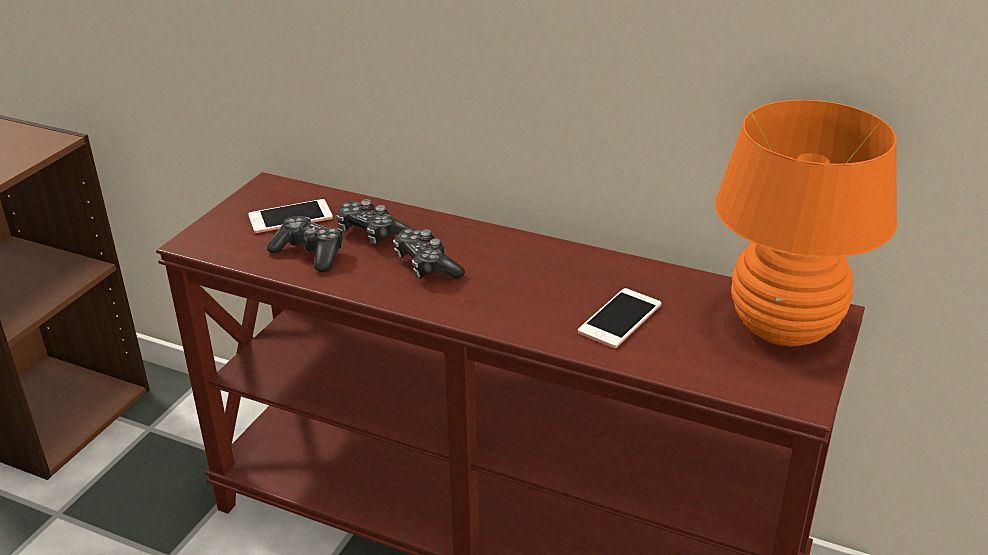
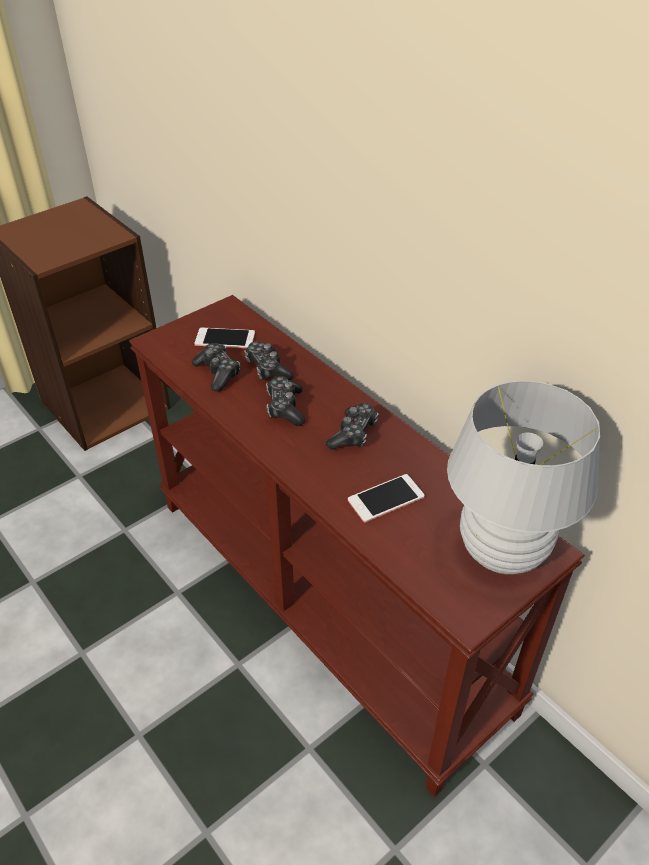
camera: 25 degrees right, 10 degrees up
(530, 269) = (353, 434): none -> game controller
(783, 328) = (502, 551): orange table lamp -> white table lamp

